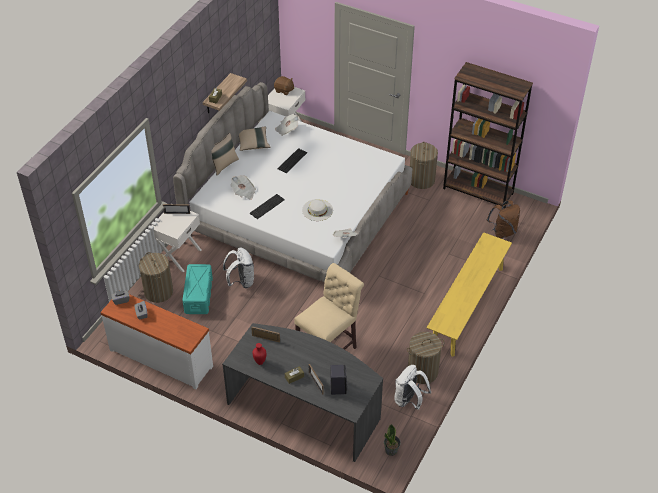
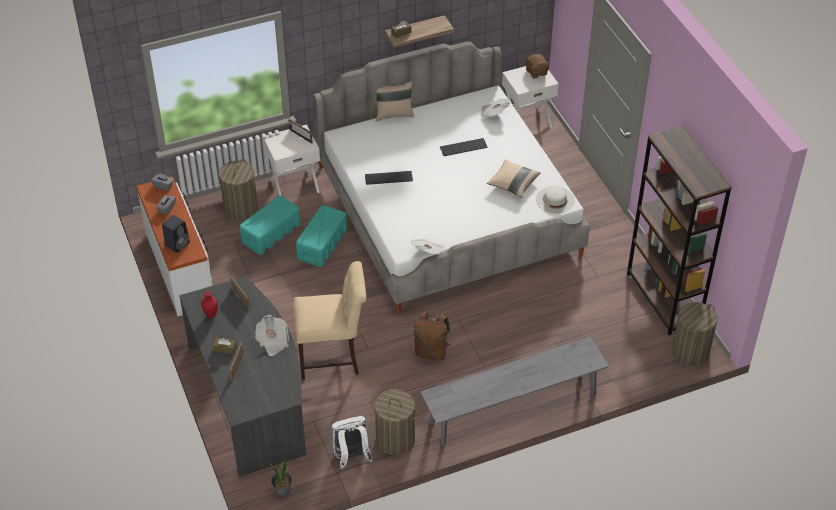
camera: 40 degrees right, 0 degrees up
(241, 281) = (322, 244): white backpack -> turquoise storage box
(243, 192) = (382, 151): newspaper -> newspaper (273, 341)
(253, 143) = (445, 109): beige pillow -> beige pillow (513, 184)
(317, 210) = (432, 209): white hat -> white hat (555, 200)
(338, 387) = (252, 384): black speaker -> black speaker (177, 243)
(421, 180) = (613, 251): laundry basket -> laundry basket (690, 352)
(467, 307) = (513, 408): yellow bench -> grey bench
(502, 232) = (640, 357): brown backpack -> brown backpack (431, 351)

